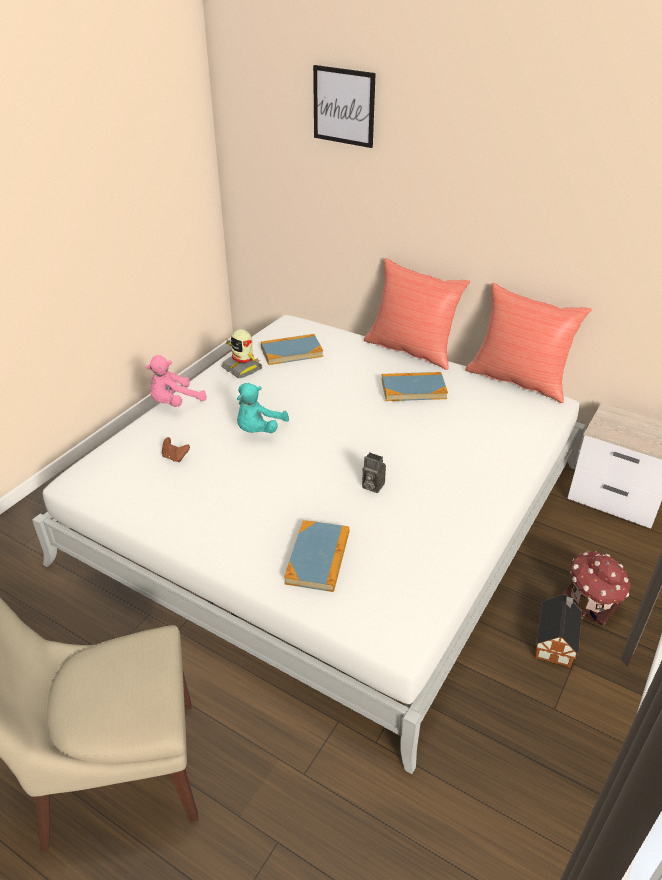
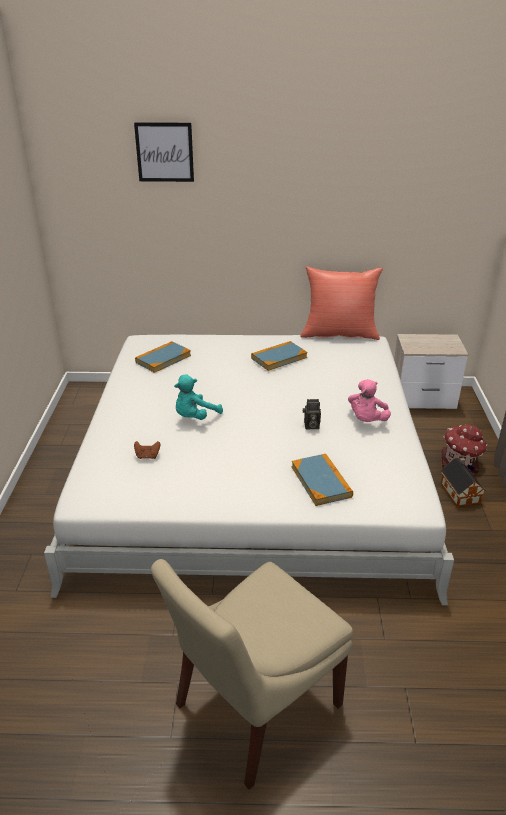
camera: 30 degrees left, 5 degrees down
(175, 403) = (105, 420): pink plush toy -> pink plush toy (367, 420)
(243, 368) = (136, 380): toy robot -> none
(258, 430) = (195, 417): turquoise plush toy -> turquoise plush toy turned 45 degrees clockwise
(411, 349) = (250, 334): red pillow -> none

